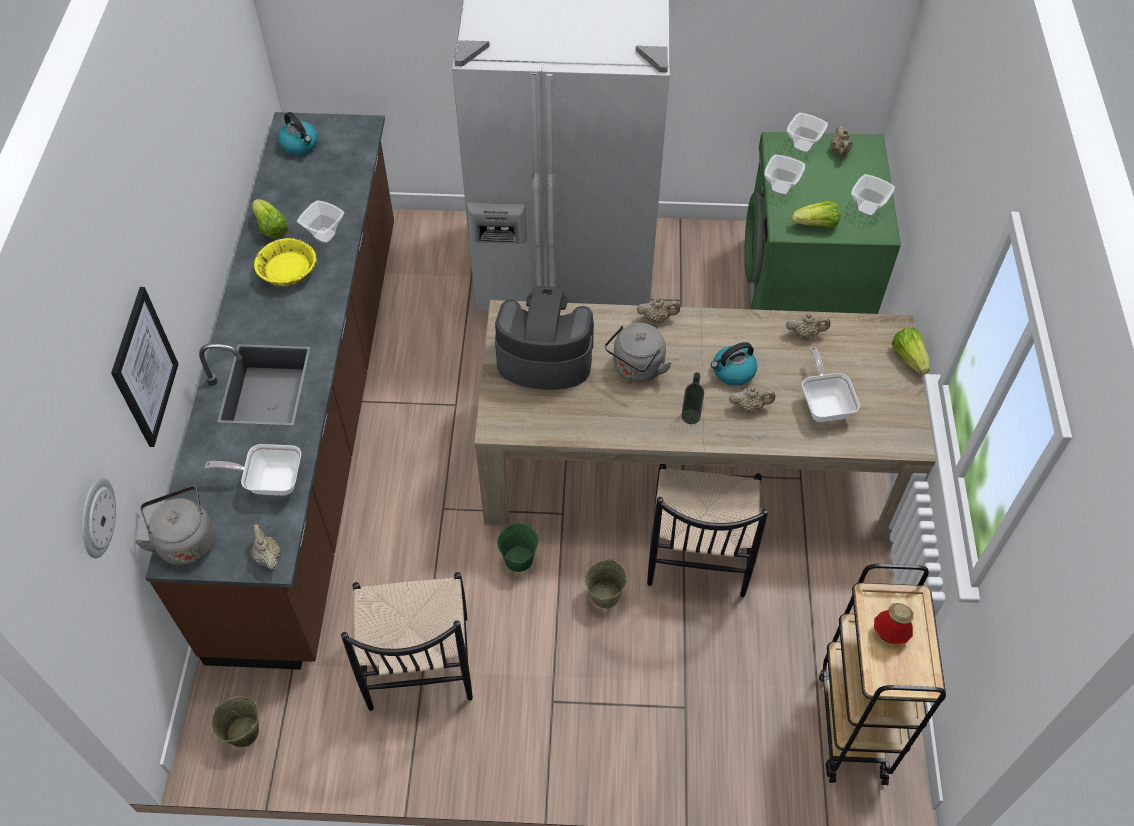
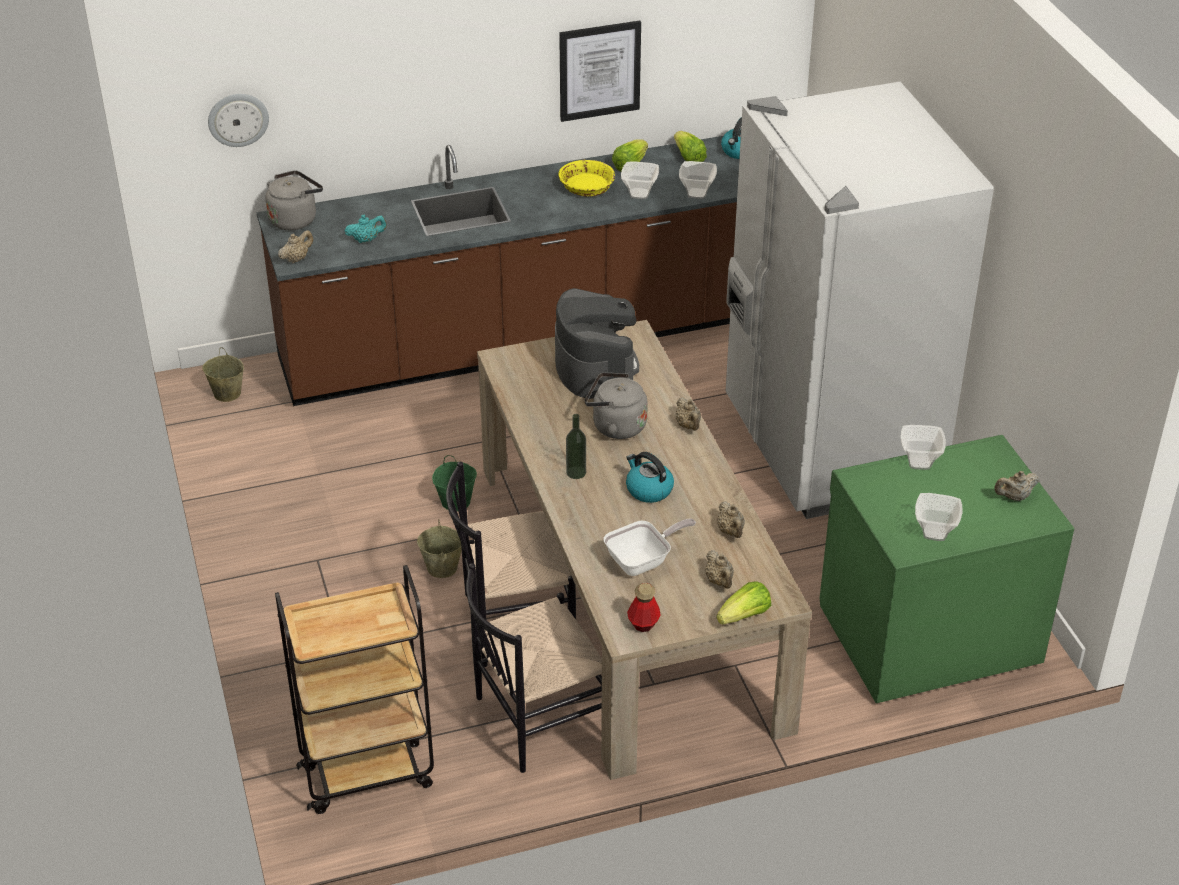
camera: 70 degrees right, 15 degrees down
(144, 368) = (378, 100): picture -> picture (599, 70)
(269, 481) = (366, 240): frying pan -> turquoise teapot
(418, 669) = (319, 471): black chair -> black chair (536, 720)
(749, 407) = (609, 509): beige teapot -> beige teapot (719, 581)
(802, 146) = (1000, 466): bowl -> bowl (696, 193)
(817, 225) = (881, 498): lettuce -> lettuce (688, 158)
(890, 633) = (355, 615): bottle -> bottle (643, 623)

